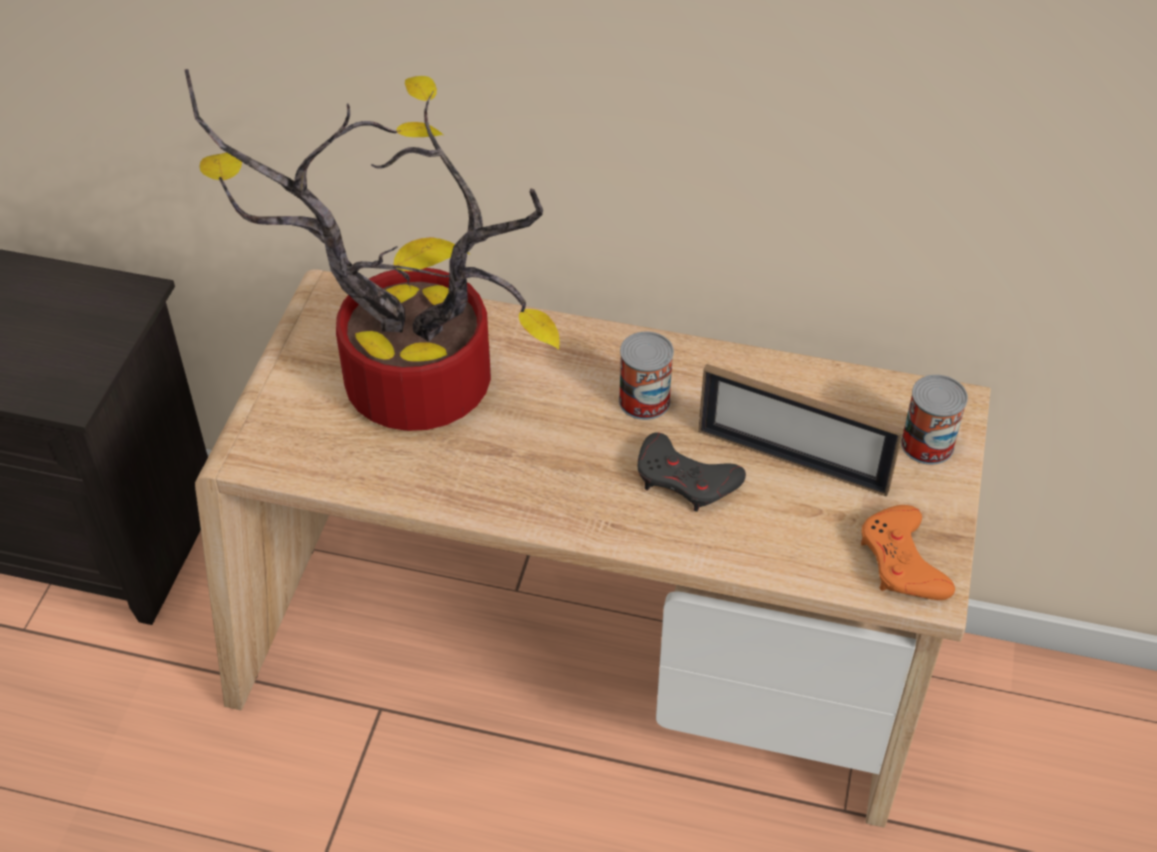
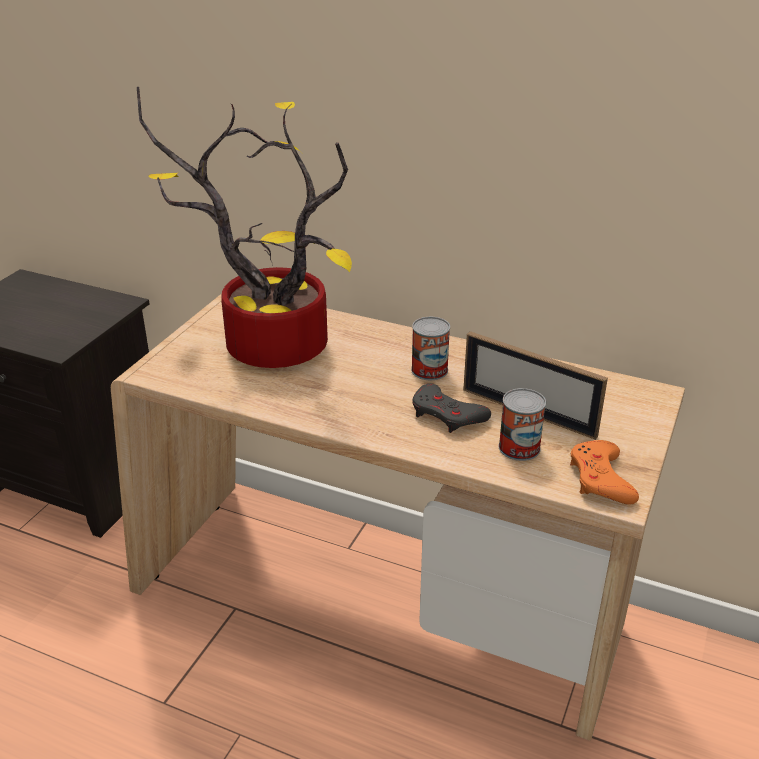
camera: 10 degrees right, 15 degrees down
(927, 444) = (631, 413): can -> can (519, 447)

